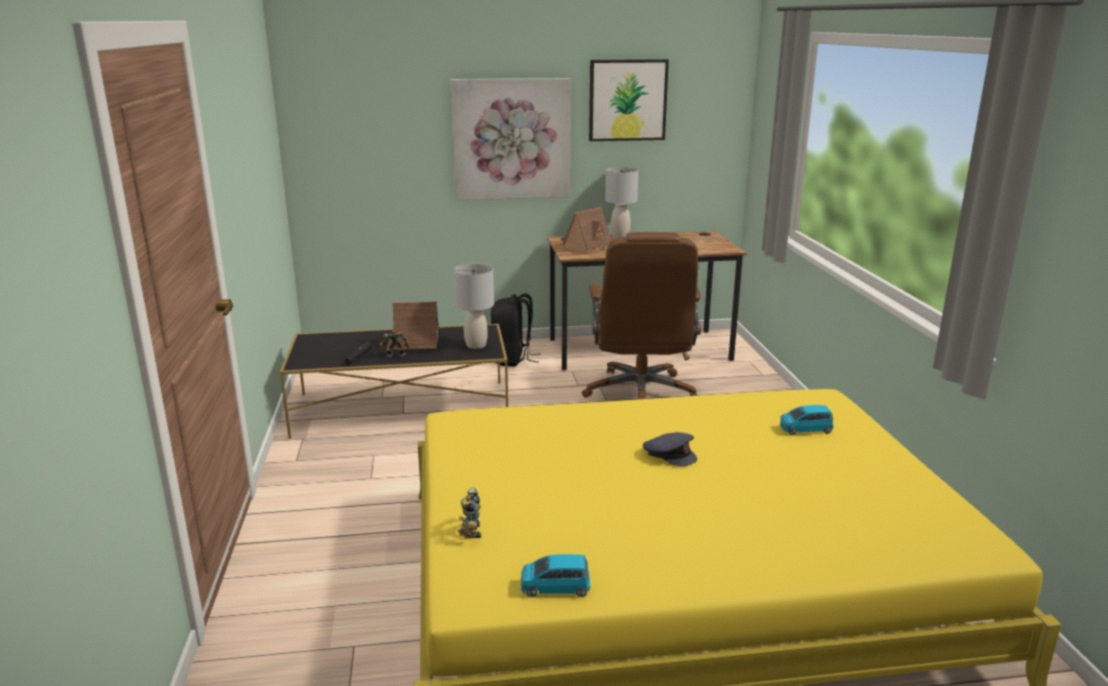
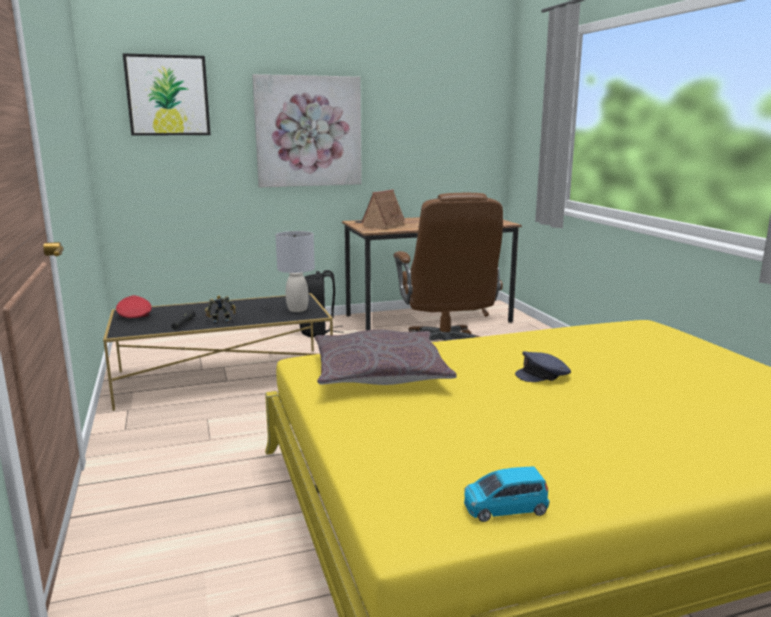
camera: 10 degrees left, 5 degrees down
(314, 343) = (134, 316): none -> red cap
(413, 343) = (235, 311): toy house -> none
(469, 531) = (376, 461): toy robot -> none
(514, 438) = (379, 373): none -> grey pillow
(620, 236) = (406, 219): grey table lamp -> none
(627, 100) = (408, 98): picture -> picture (168, 95)
(670, 454) = (543, 375): grey cap -> grey cap turned 135 degrees clockwise
(805, 429) = (650, 348): blue toy car -> none

